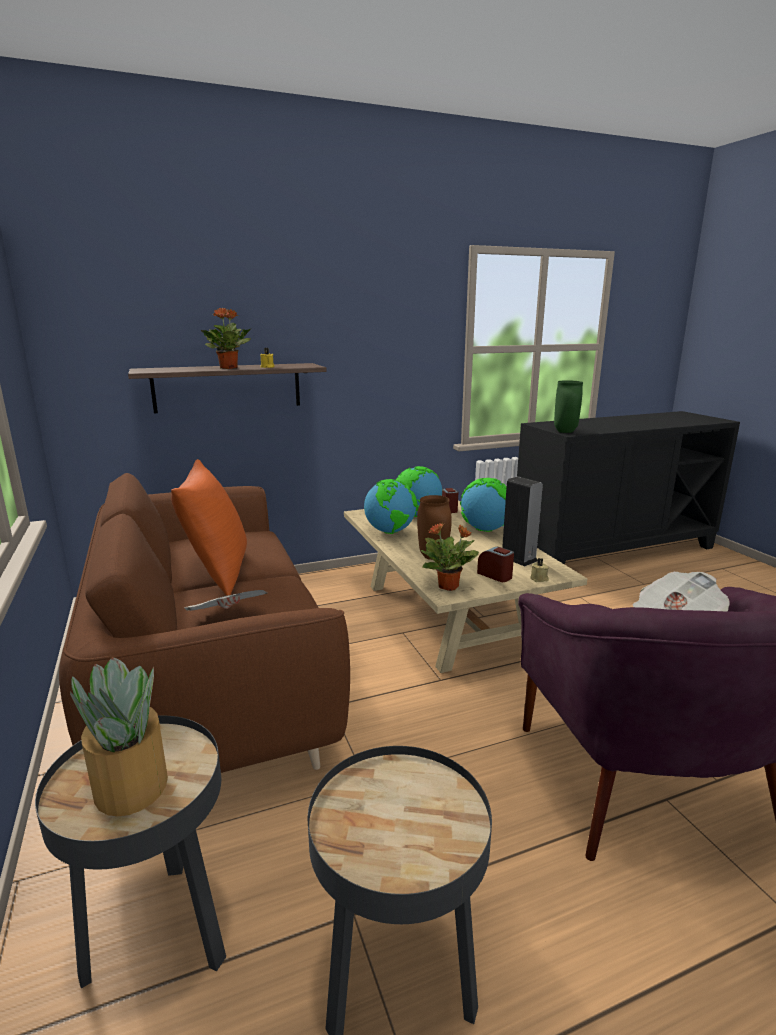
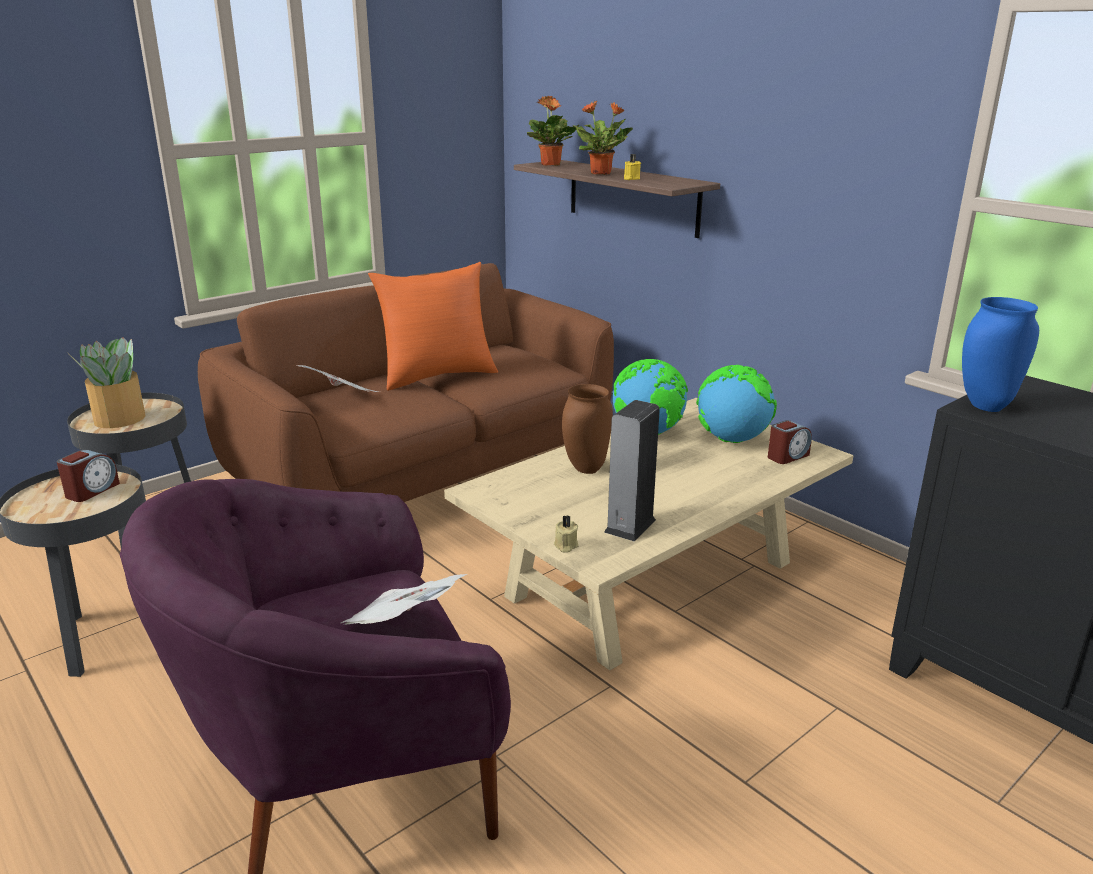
camera: 70 degrees right, 5 degrees up
(449, 586) = (500, 489): potted plant -> potted plant (550, 165)
(485, 530) = (725, 492): globe -> none
(495, 575) = (555, 514): alarm clock -> alarm clock (92, 490)
(564, 431) = (984, 406): green vase -> blue vase

